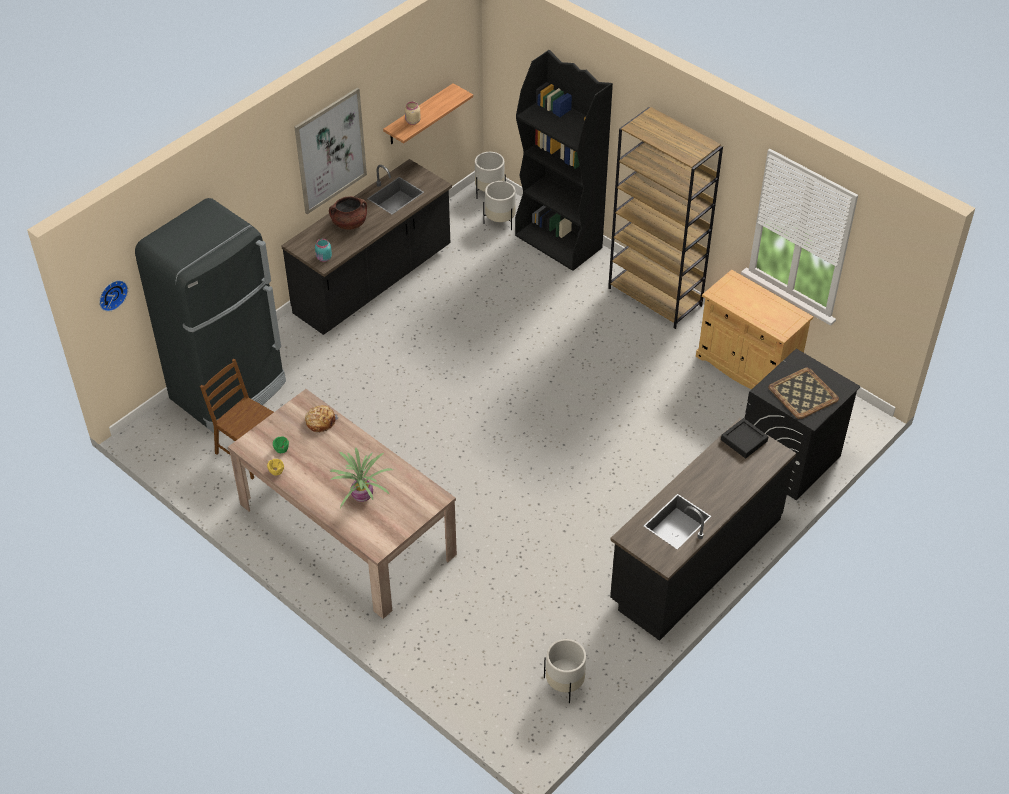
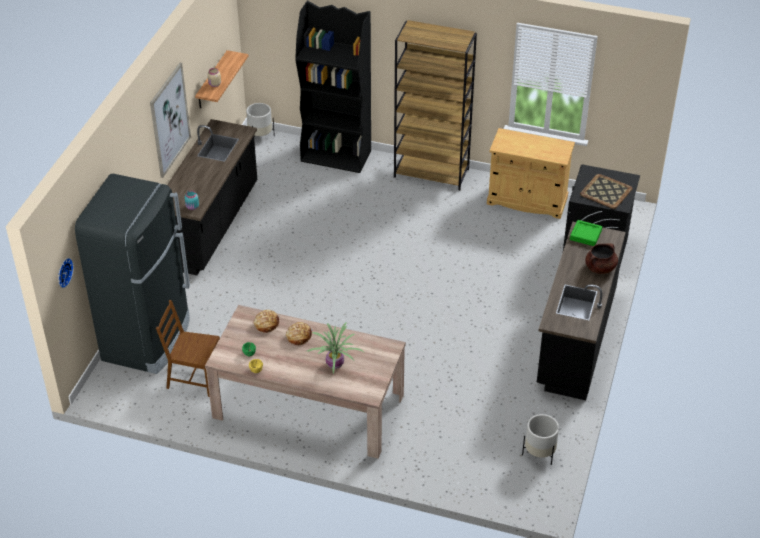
camera: 25 degrees left, 5 degrees down
(345, 448) = (299, 336): none -> bread
(349, 223) = (195, 177): brown cooking pot -> brown cooking pot (600, 268)
(500, 221) = (282, 155): white planter -> none
(744, 440) = (585, 235): black tray -> green tray

